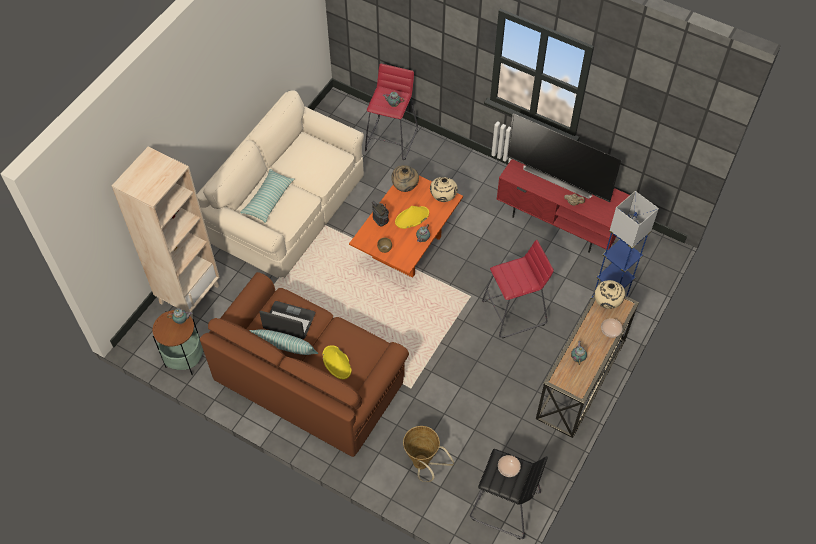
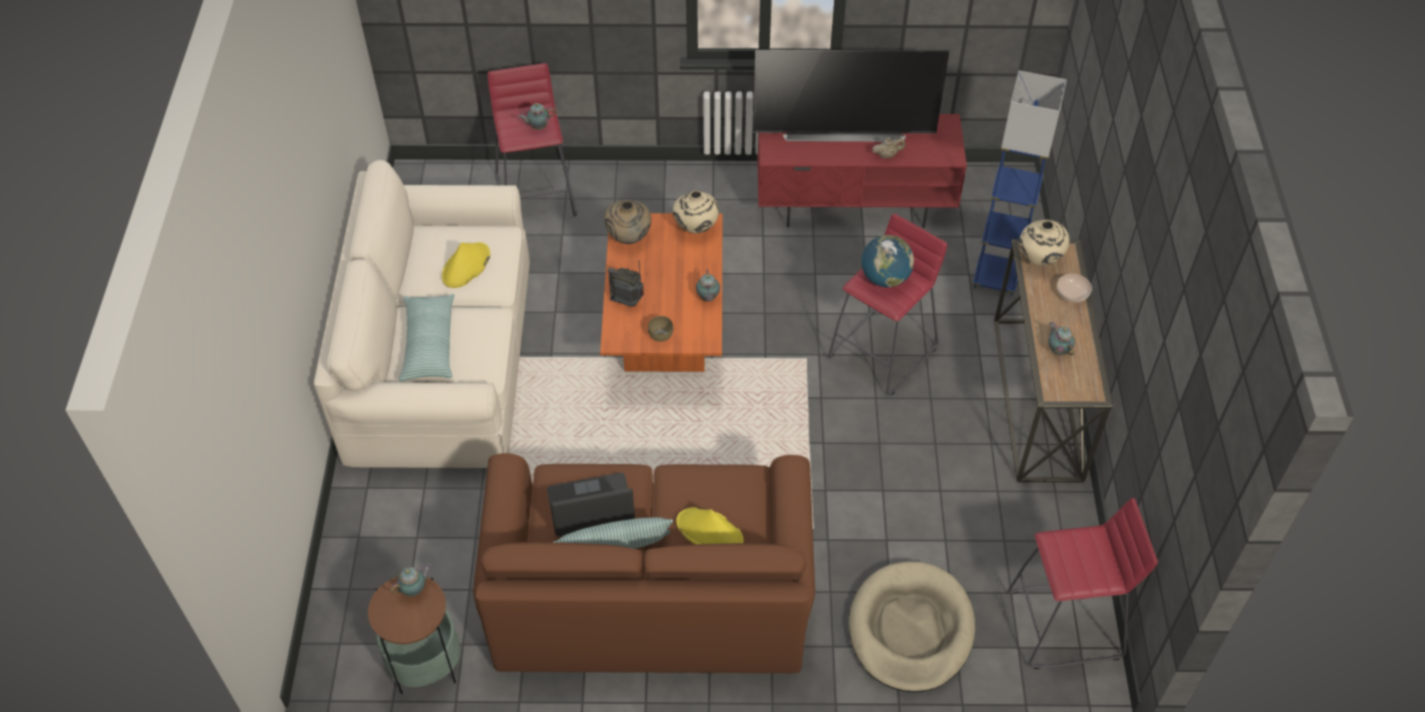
camera: 30 degrees left, 5 degrees down
(189, 294) = (365, 559): beige bookcase -> none
(412, 218) = (670, 275): yellow hat -> yellow hat (466, 266)
(423, 465) = (910, 629): basket -> beige dog bed
(505, 506) = (1065, 624): black stool -> red stool
(508, 468) = (1078, 548): bowl -> none
(515, 273) = (885, 278): none -> globe

